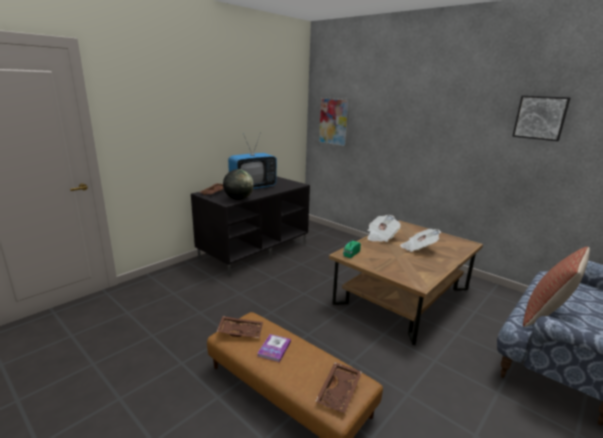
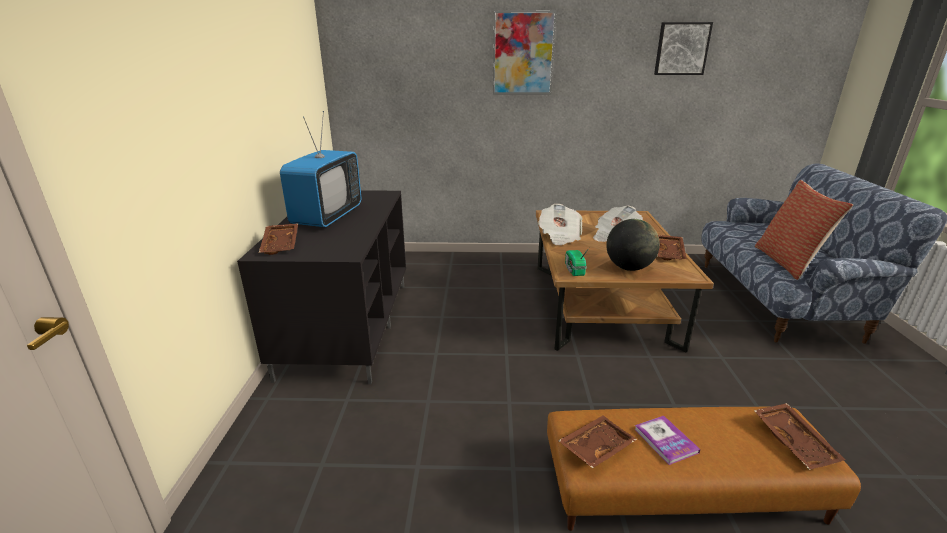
camera: 40 degrees left, 5 degrees up
(238, 199) = (349, 242): globe -> globe (629, 268)
(334, 121) = (383, 81): picture -> picture (523, 54)
(436, 269) = (670, 253): none -> brown tray

